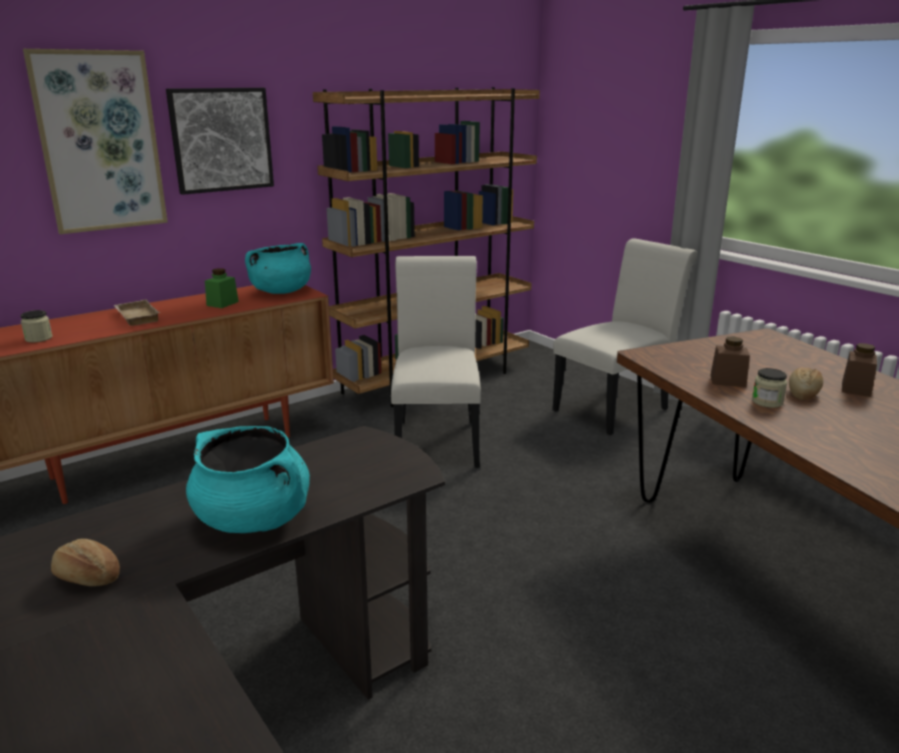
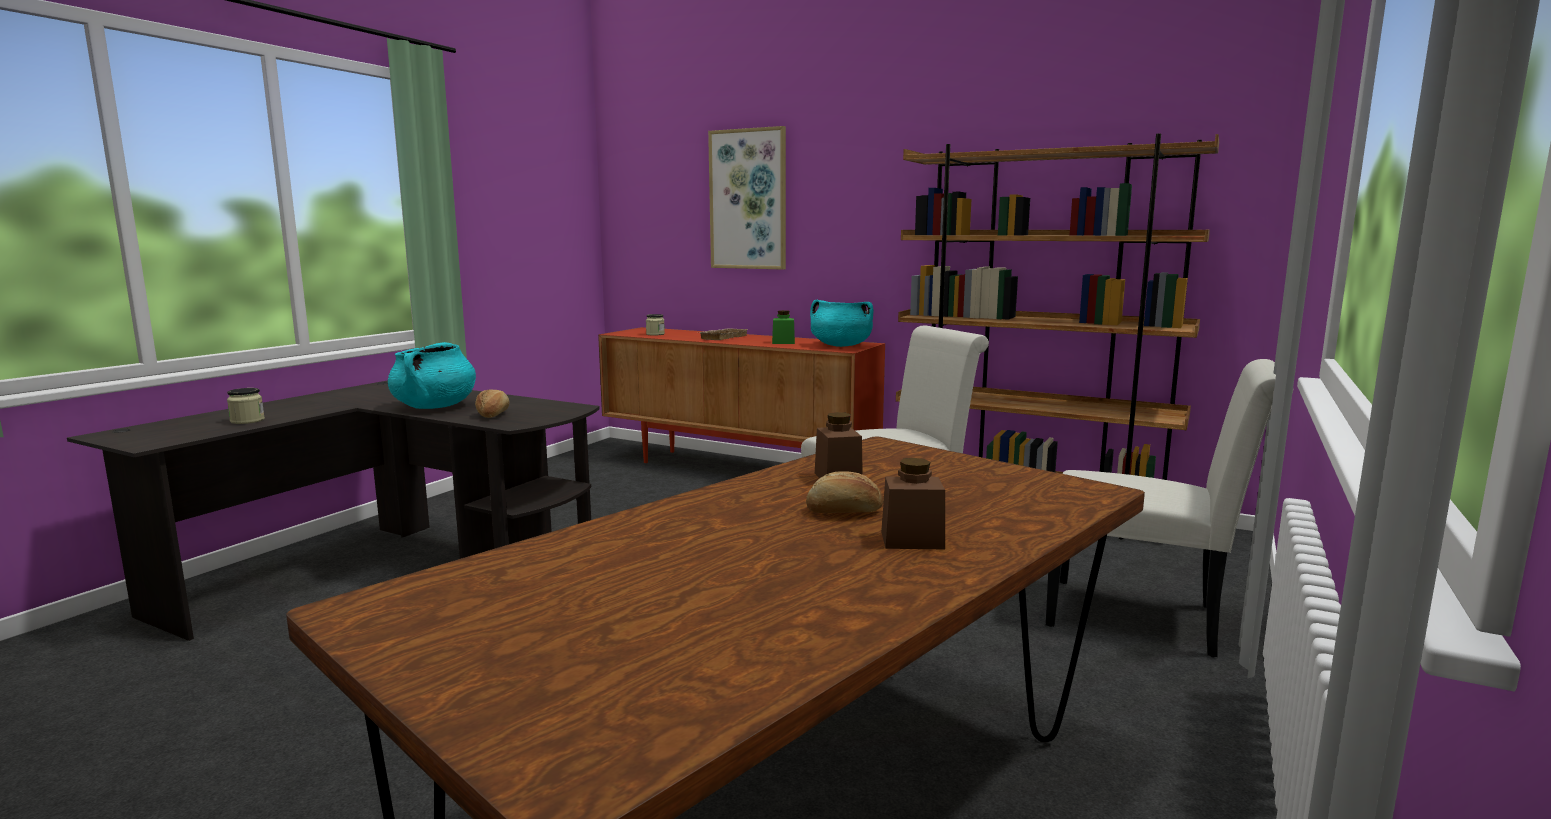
camera: 65 degrees right, 10 degrees down
(87, 578) = (363, 396): bread -> bread (493, 415)
(221, 140) = (839, 201): picture -> none
(767, 402) = (782, 496): jar -> jar (247, 421)

